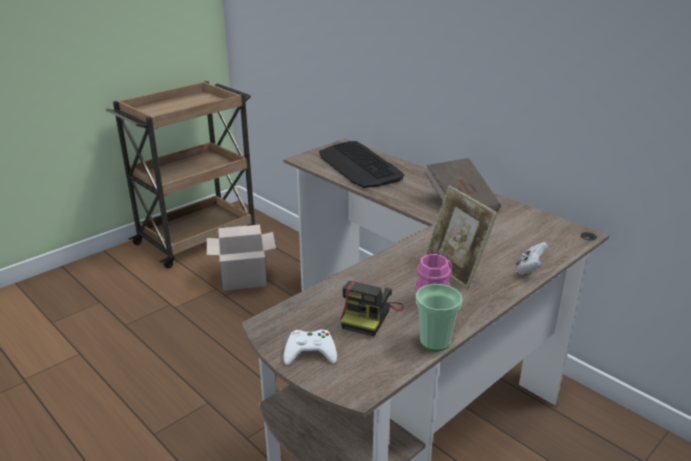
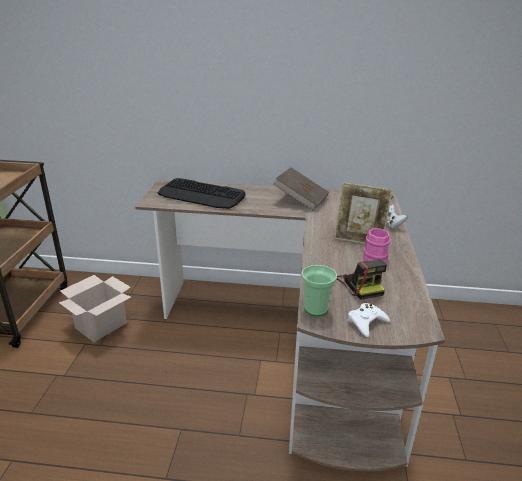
camera: 40 degrees left, 0 degrees up
(435, 341) = (413, 283): cup -> cup (316, 309)

